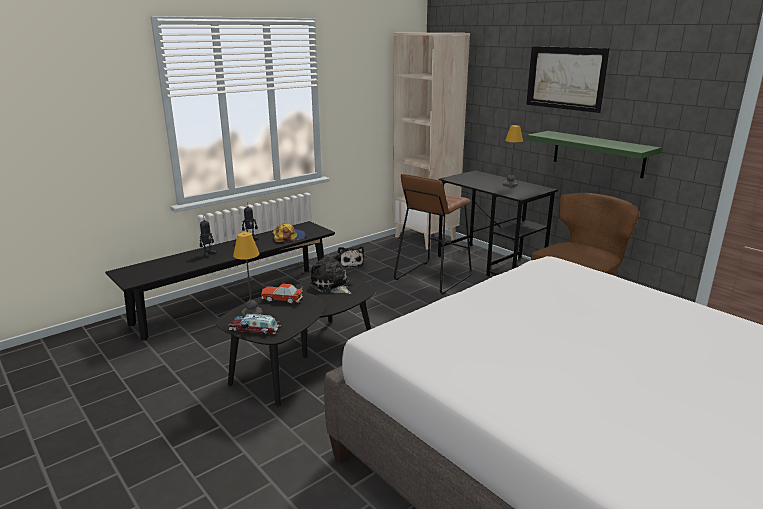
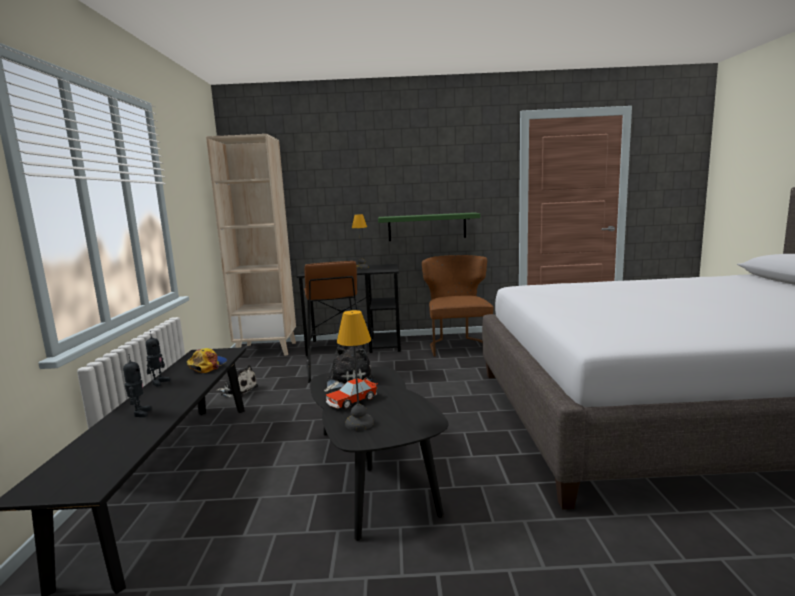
camera: 50 degrees left, 10 degrees down
(255, 329) = (400, 430): toy car -> none
(331, 286) = (347, 380): plush toy -> plush toy turned 135 degrees clockwise
(566, 78) = (387, 171): picture -> none

